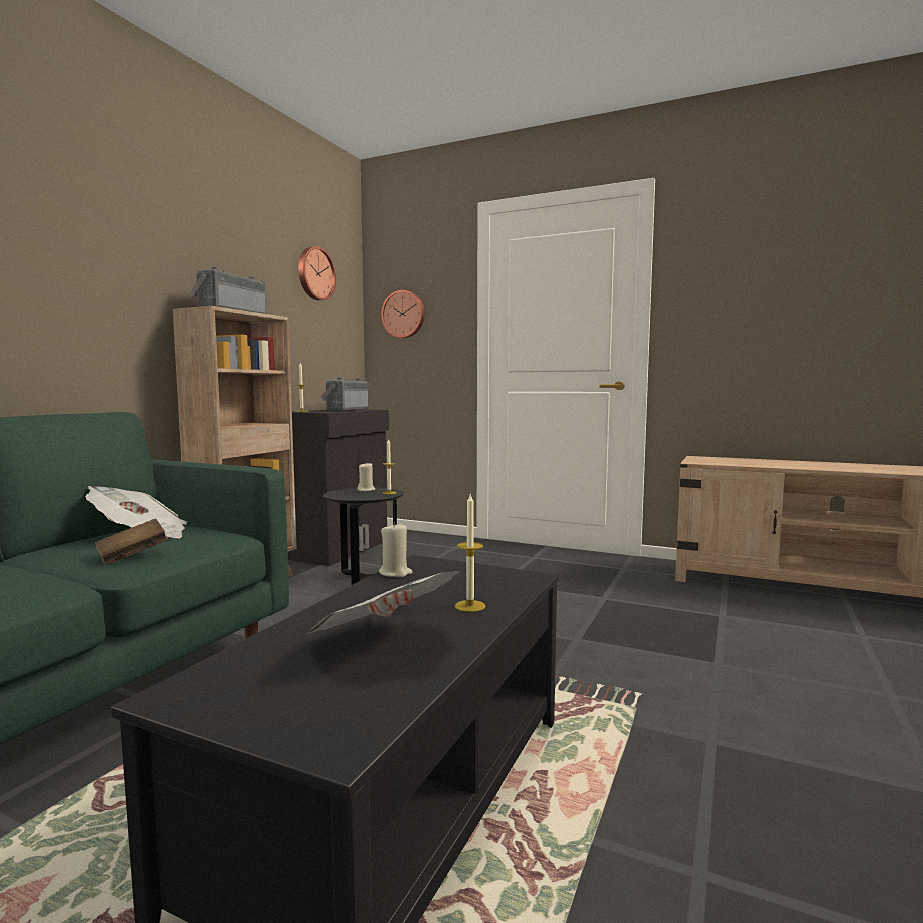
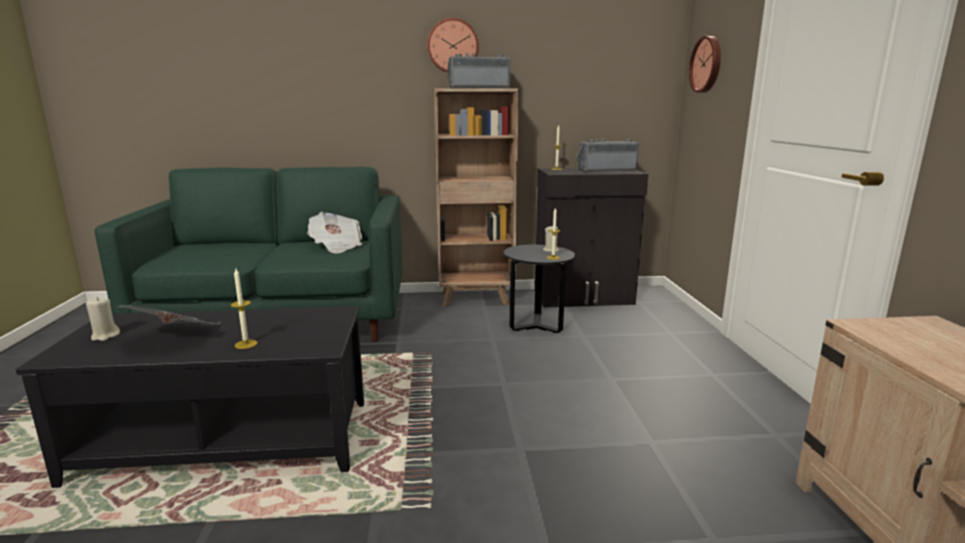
camera: 60 degrees right, 10 degrees up
(132, 556) = (293, 257): brown book -> none
(315, 273) = (606, 33): wall clock -> wall clock (452, 46)
(395, 573) = (307, 312): beige candle -> beige candle (105, 336)

